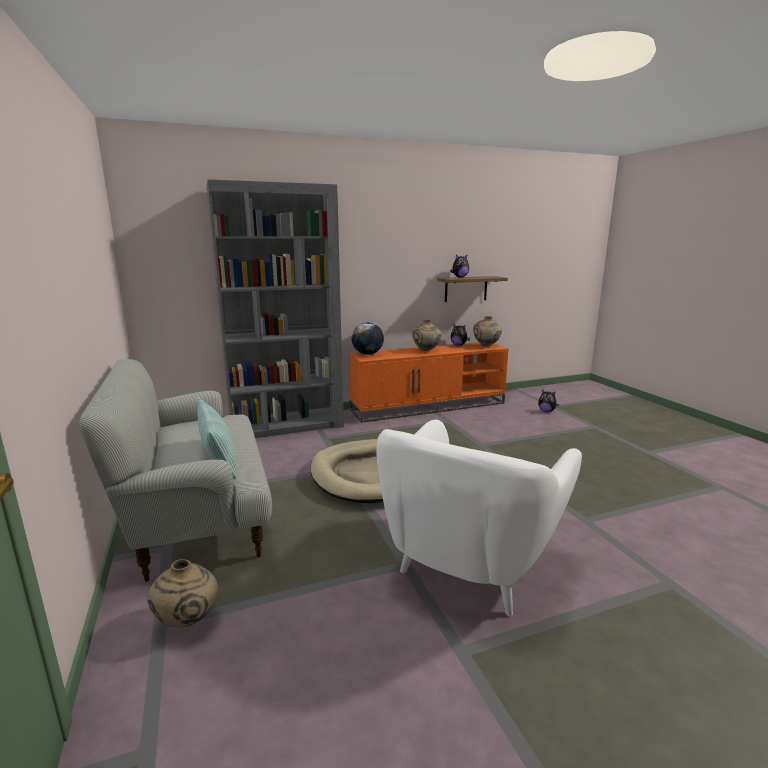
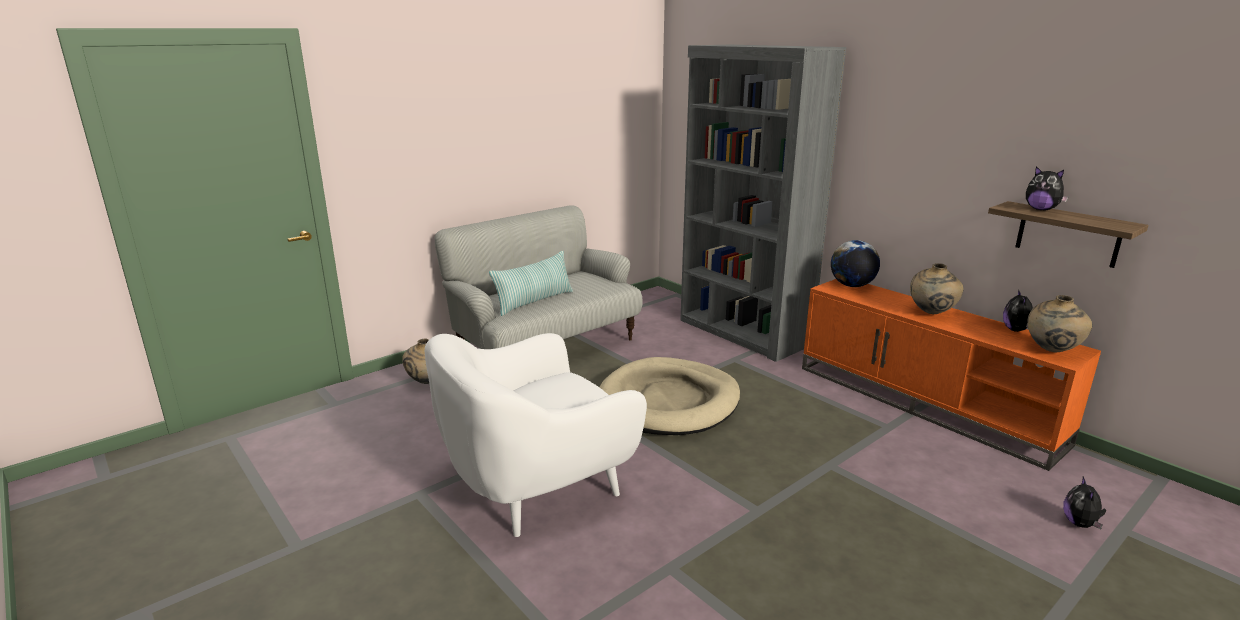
camera: 70 degrees right, 5 degrees up
(471, 563) = (536, 486): white armchair -> white armchair turned 45 degrees counterclockwise

